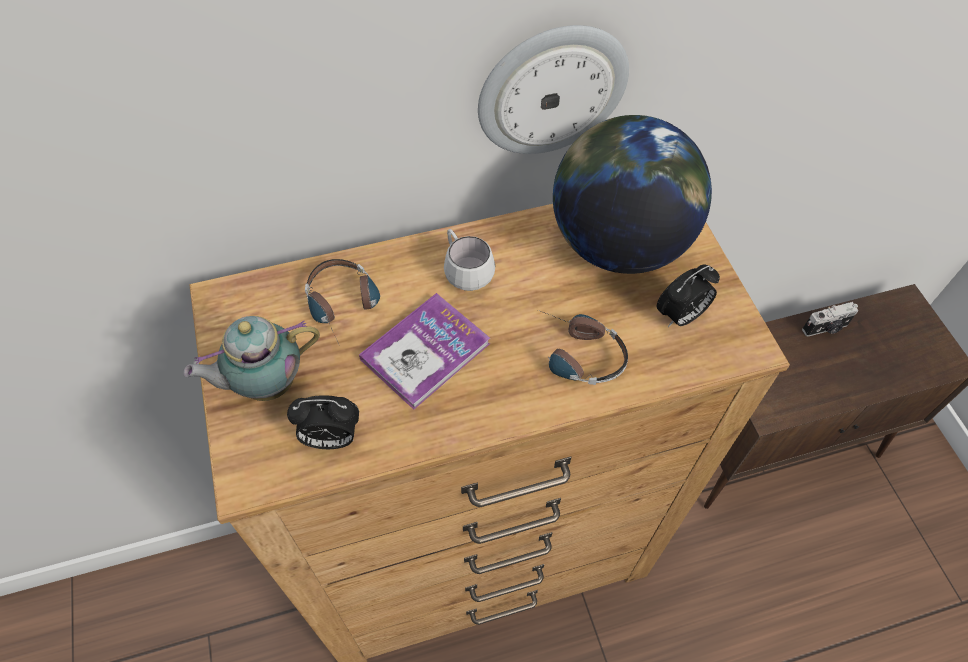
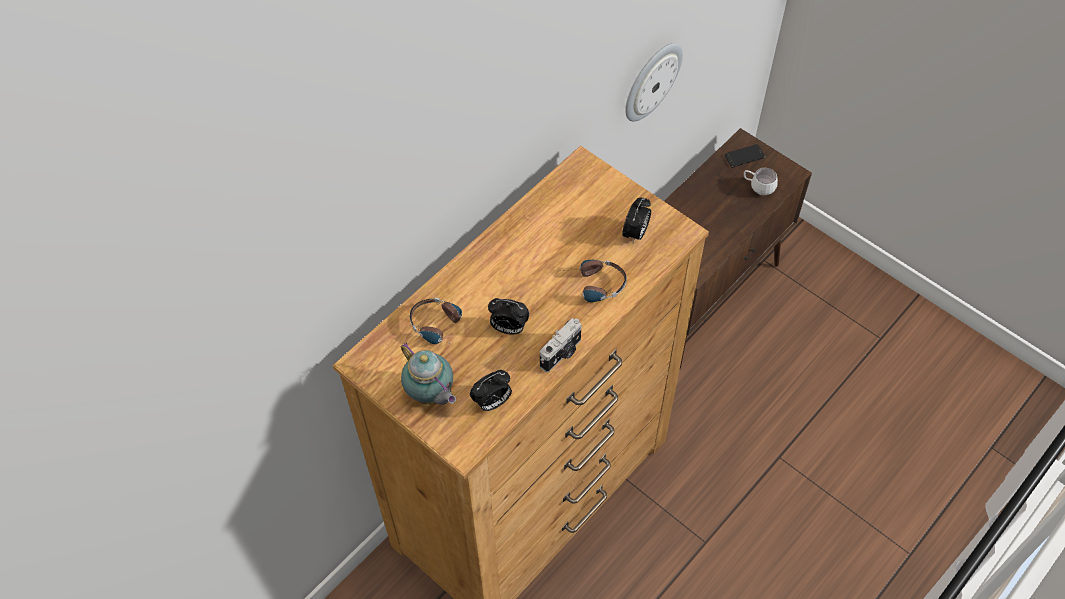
camera: 30 degrees left, 0 degrees up
(265, 384) = (431, 395): teapot -> teapot turned 75 degrees counterclockwise
(425, 351) = (508, 328): book -> alarm clock
(465, 272) = (496, 270): white mug -> white mug (758, 187)
(551, 90) = (503, 137): wall clock -> wall clock (651, 81)
(618, 243) = (573, 207): globe -> none
(825, 328) = (699, 190): camera -> camera (562, 354)
(902, 316) = (744, 156): none -> phone

